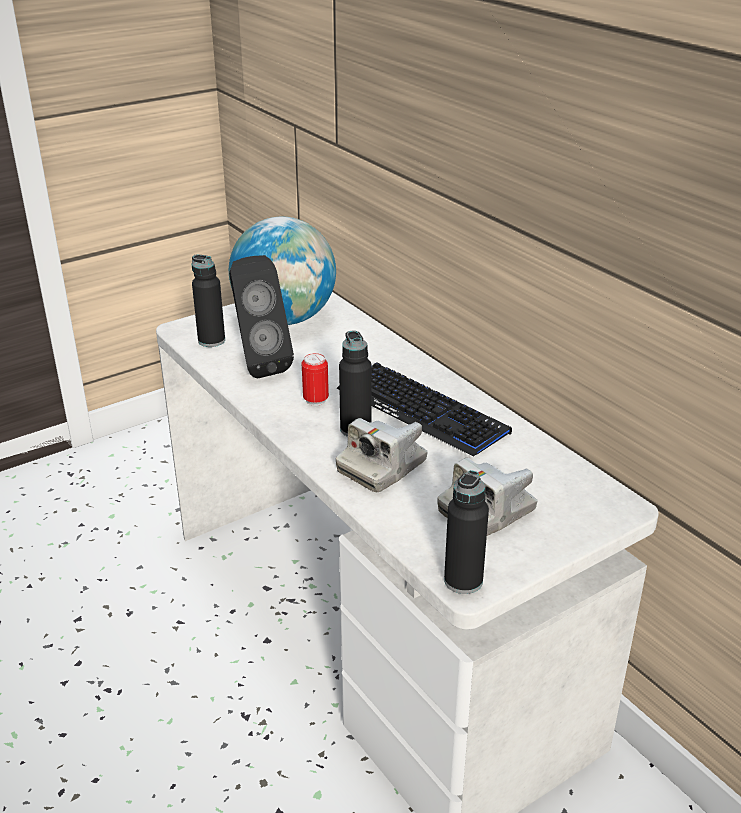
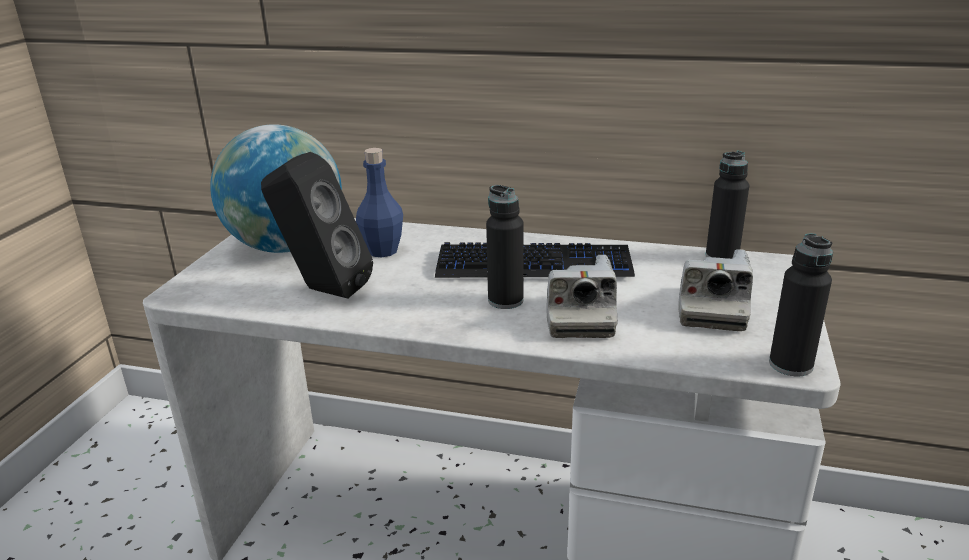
camera: 40 degrees left, 5 degrees down
(211, 341) = (234, 290): black bottle -> black bottle (722, 257)
(315, 400) = (429, 294): can -> none
(339, 350) = (382, 251): none -> blue bottle

